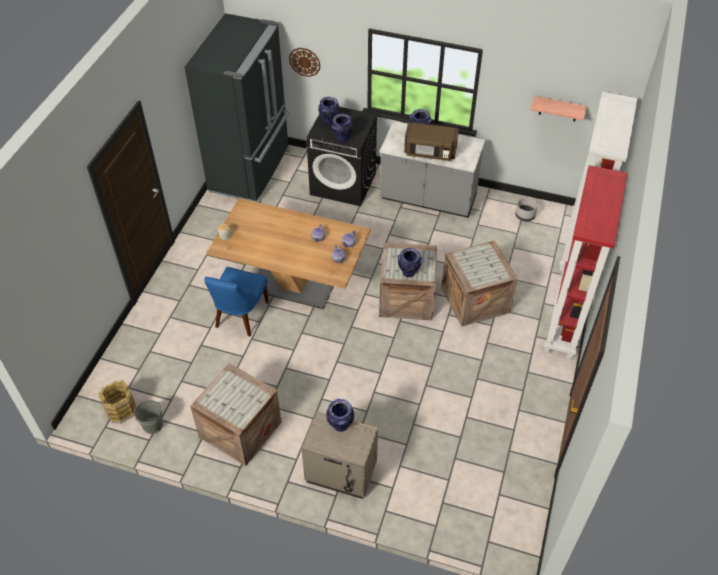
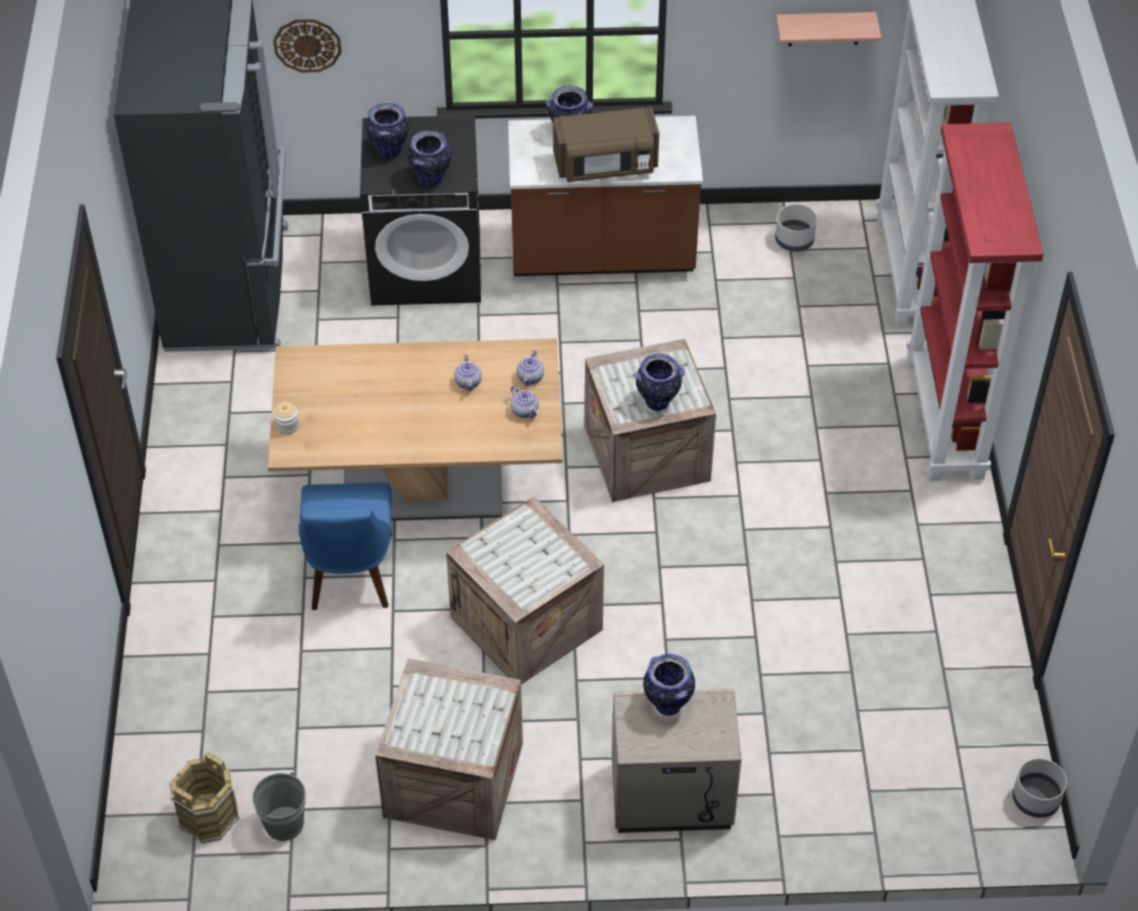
camera: 20 degrees left, 0 degrees up
(428, 199) = (602, 255): grey counter -> brown counter
(474, 301) = (772, 424): crate -> crate (526, 625)
(529, 537) = (1035, 799): none -> grey planter

